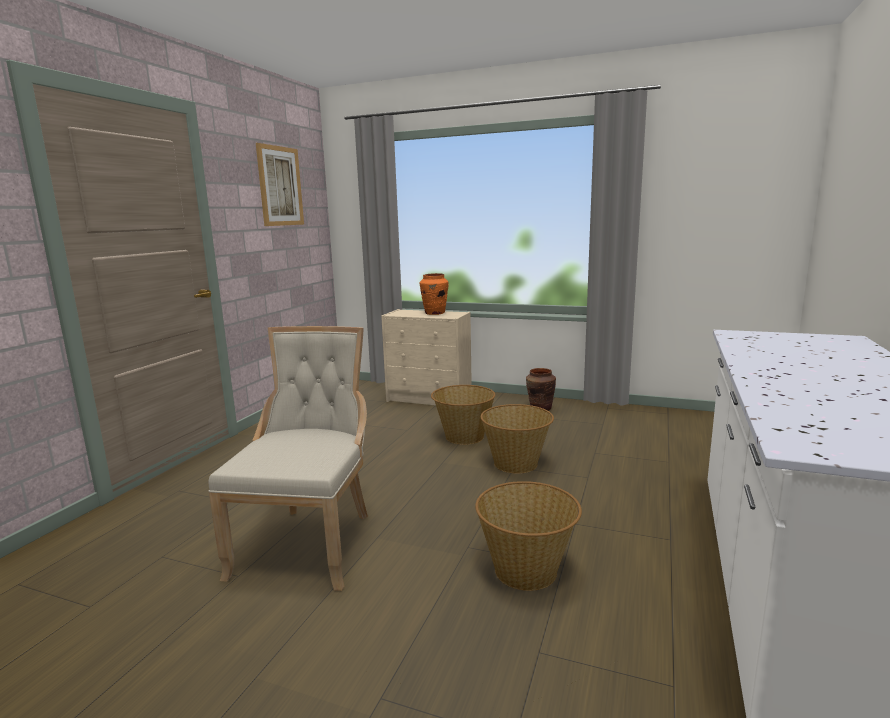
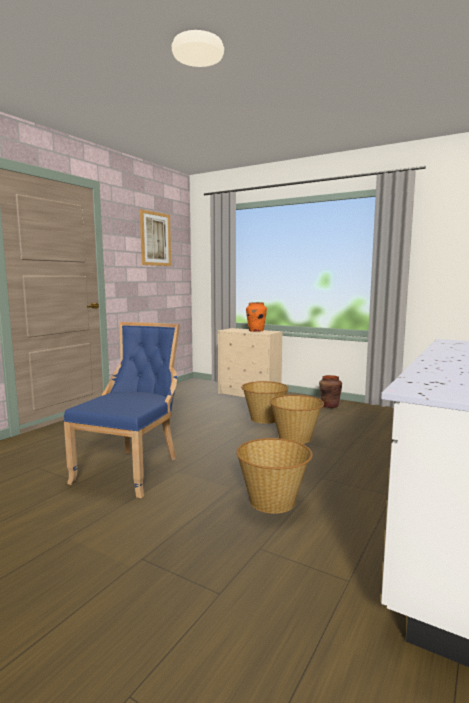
camera: 10 degrees right, 5 degrees down
(309, 542) = (131, 469): beige chair -> blue chair

